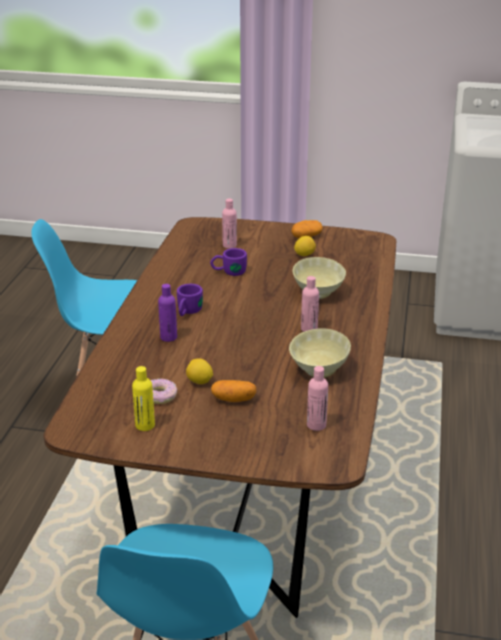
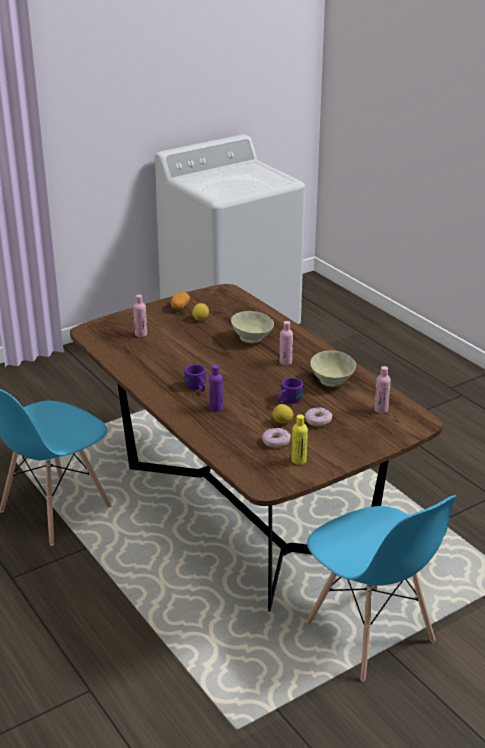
camera: 45 degrees left, 0 degrees up
(228, 272) = (174, 351): purple mug -> purple mug (288, 401)
(233, 399) = (318, 420): potato -> donut

